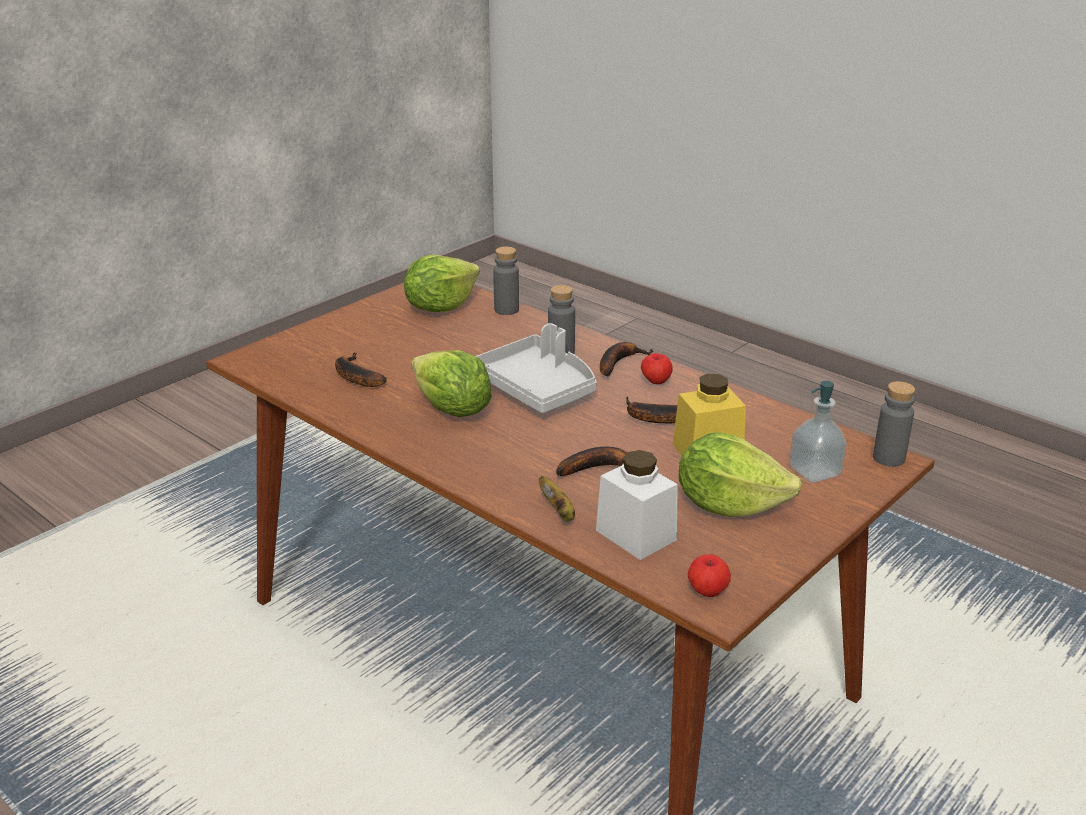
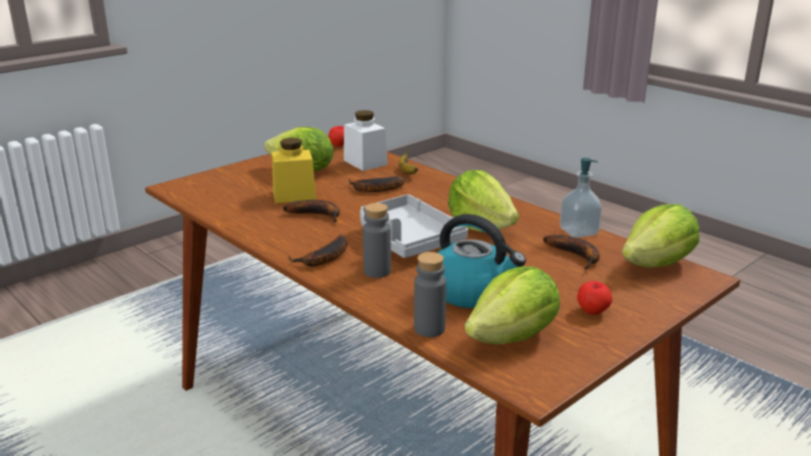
camera: 175 degrees left, 5 degrees down
(275, 371) = (658, 264): none -> lettuce
(469, 338) = (472, 291): none -> kettle
(655, 381) = (300, 241): apple -> apple (592, 311)
(814, 472) = (233, 183): soap dispenser -> soap dispenser (578, 232)
(888, 458) = (175, 187): grey bottle -> none

